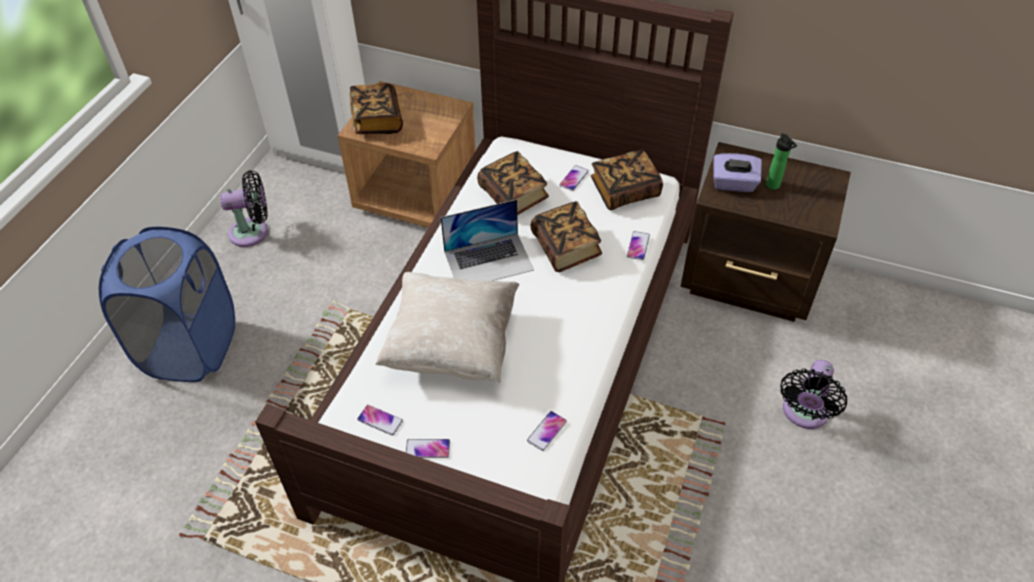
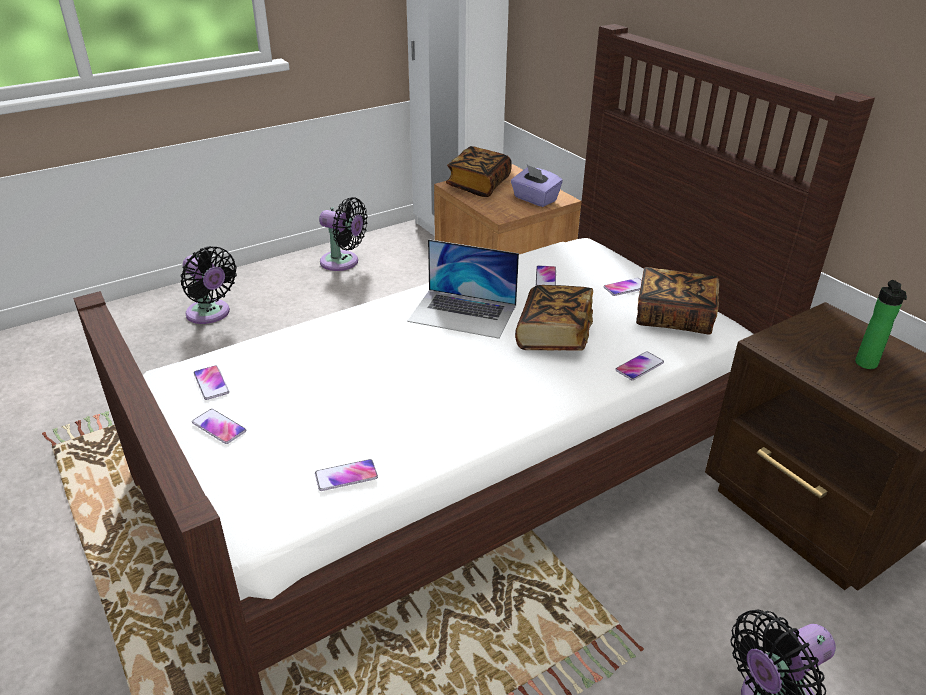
camera: 35 degrees right, 15 degrees down
(191, 348) = (210, 314): blue laundry basket -> black fan
(452, 345) = (347, 359): beige pillow -> none
(513, 196) = (545, 277): book -> phone
(733, 184) = (807, 343): purple tissue box -> purple tissue box (534, 199)

